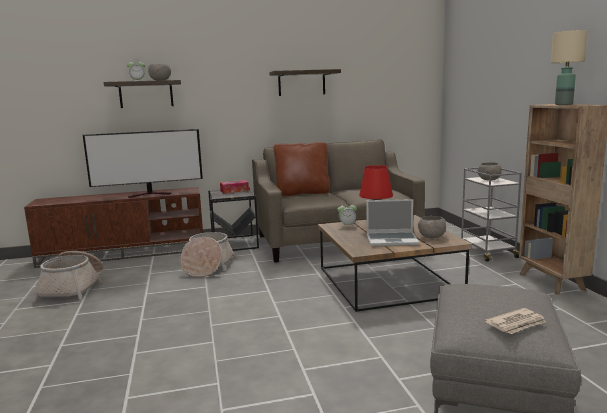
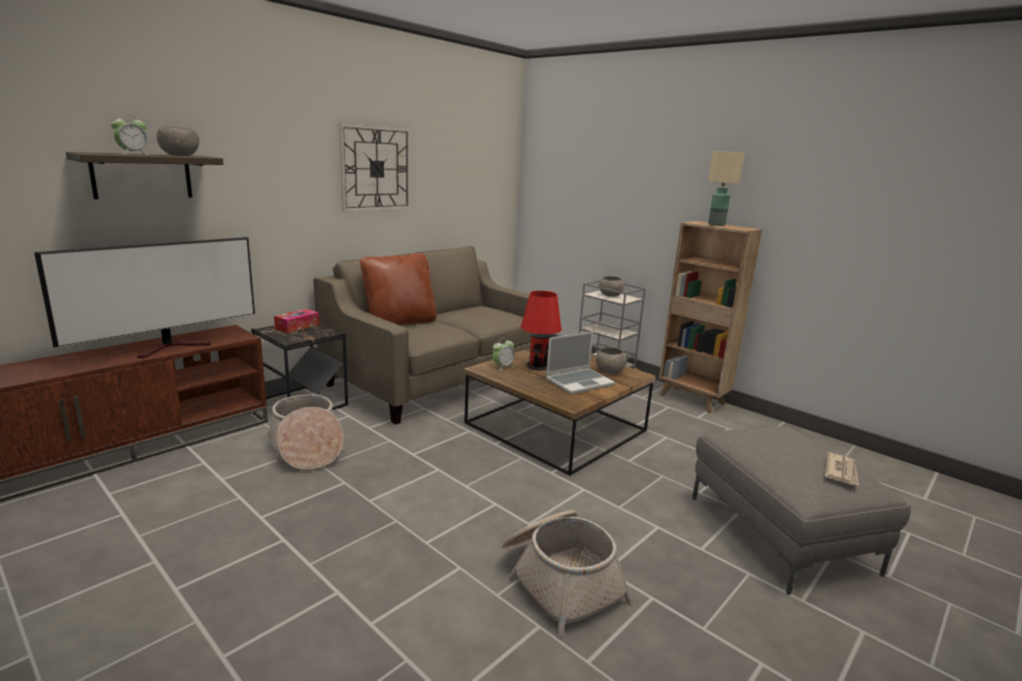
camera: 35 degrees left, 5 degrees up
(73, 288) = (102, 540): basket -> basket (559, 580)
(301, 83) = (376, 169): shelf -> wall clock

